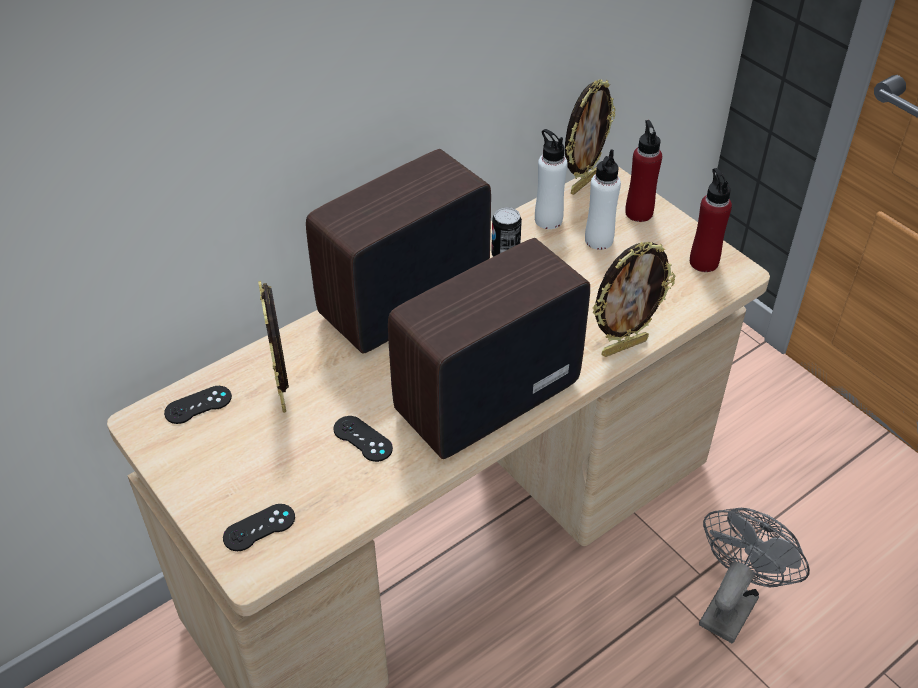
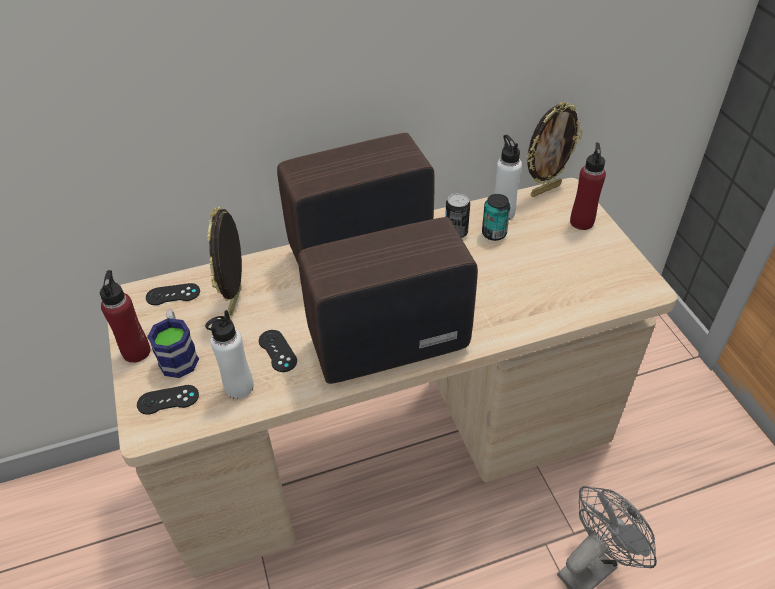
camera: 20 degrees right, 0 degrees up
(244, 474) = (178, 355): none -> mug
(548, 246) = (494, 233): none -> can
(598, 240) = (538, 237): white bottle -> white bottle (239, 387)
(623, 346) = (521, 328): picture frame -> none
(703, 262) = (621, 274): red bottle -> red bottle (136, 351)

